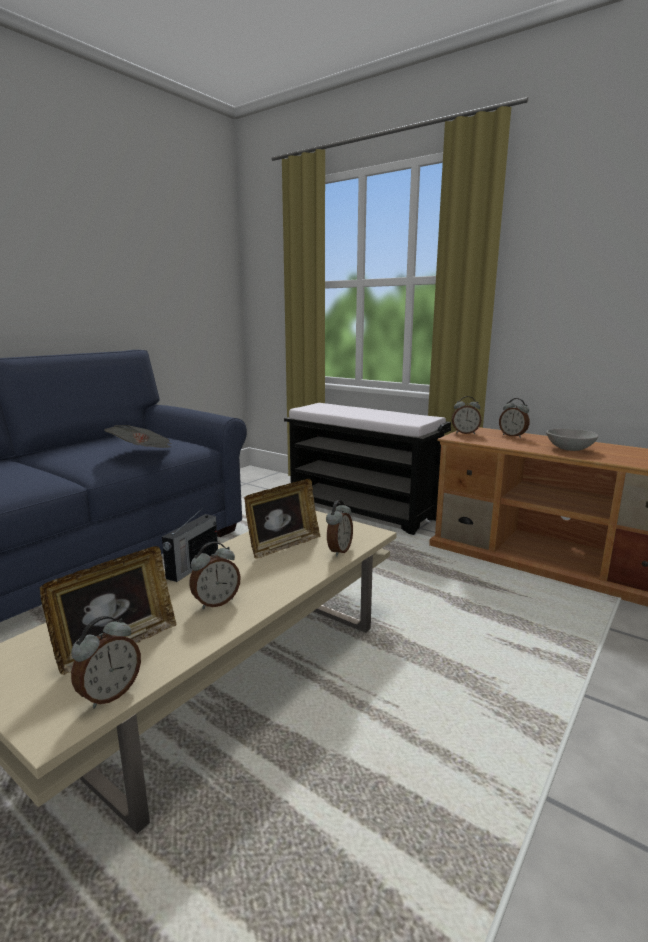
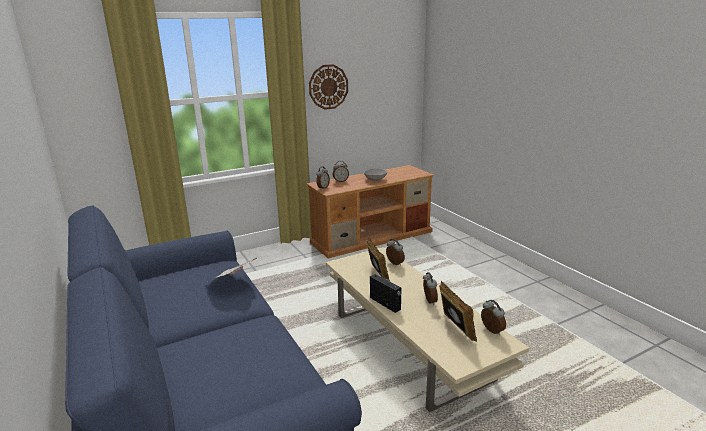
camera: 65 degrees left, 5 degrees up
(363, 510) = (257, 263): black bench -> none
(556, 270) = (328, 87): none -> wall clock

